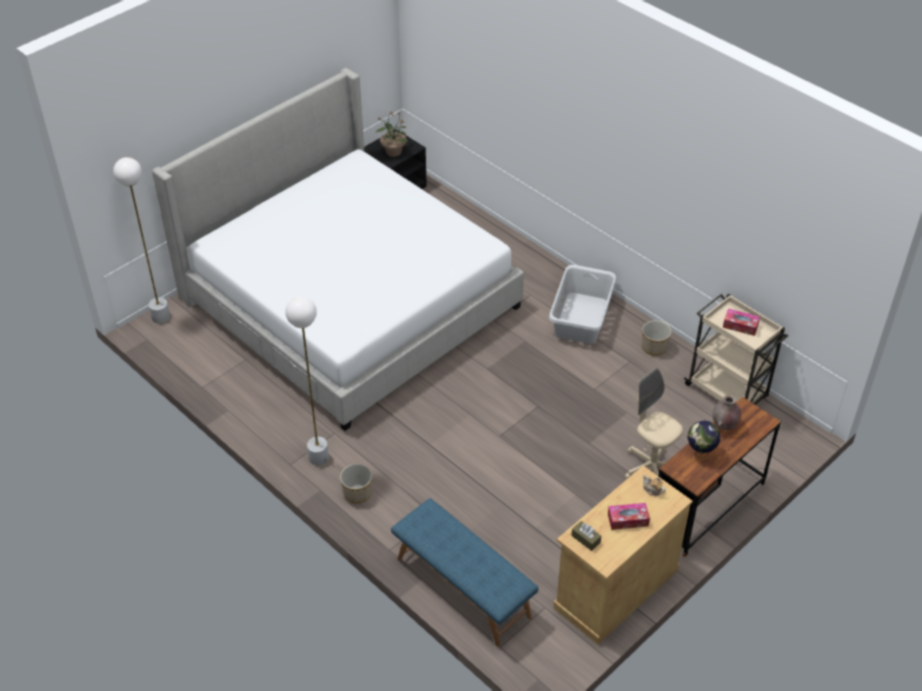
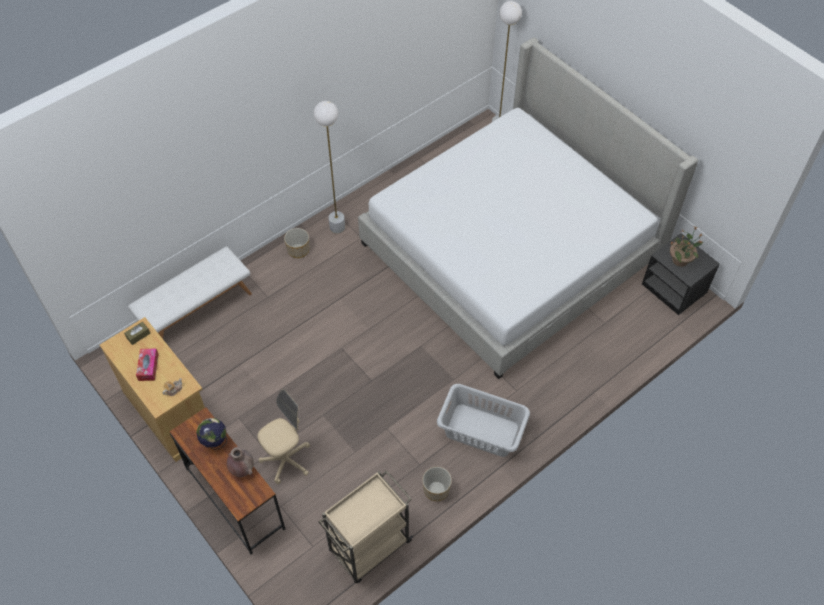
camera: 95 degrees right, 10 degrees up
(462, 588) = (196, 310): blue bench -> white bench
(740, 326) = (365, 510): tissue box -> none

